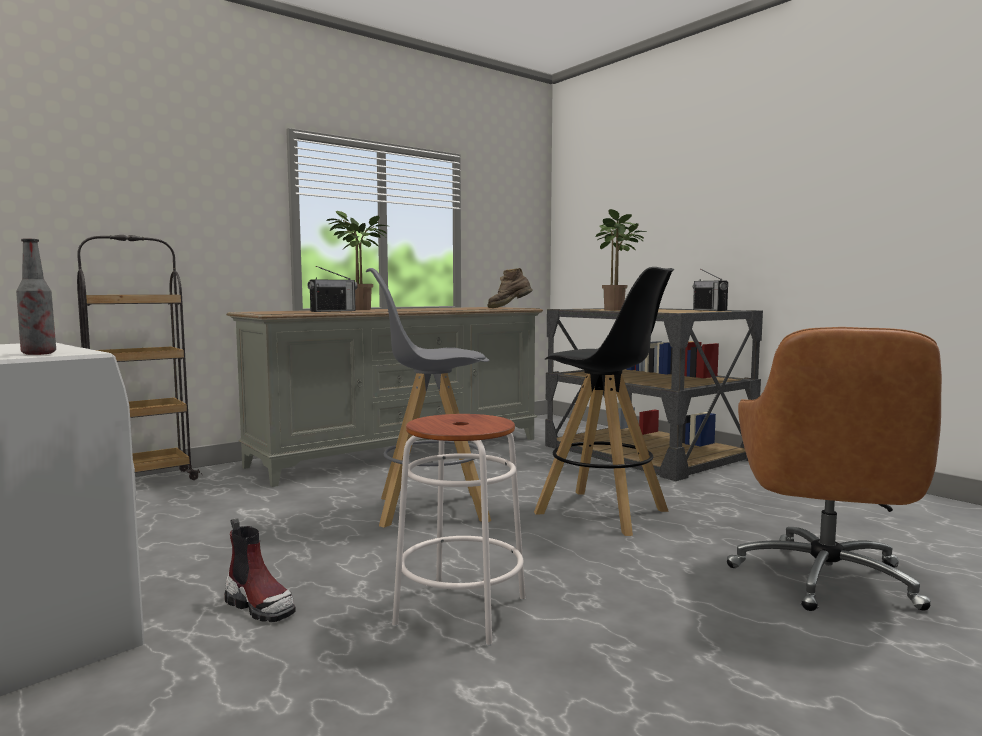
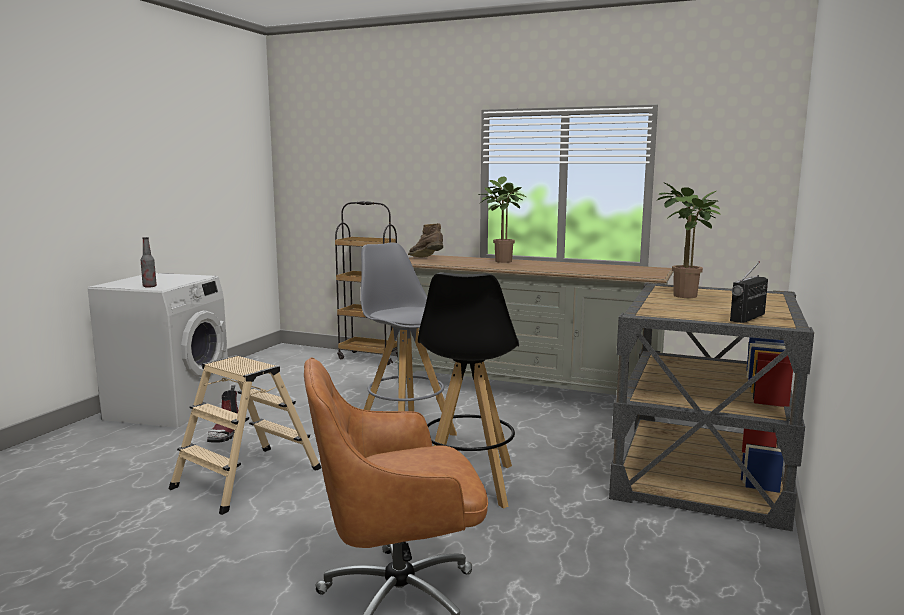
camera: 60 degrees right, 5 degrees up
(333, 311) = (456, 263): radio -> none
(461, 611) = (247, 478): white stool -> beige step ladder
(509, 308) = (634, 274): brown boot -> brown boot (426, 259)

